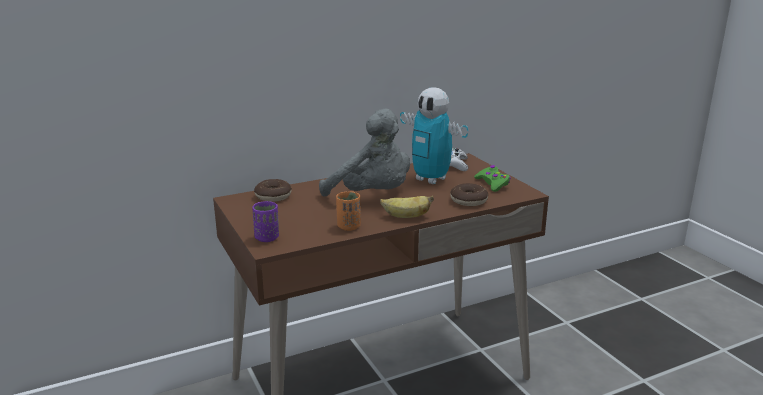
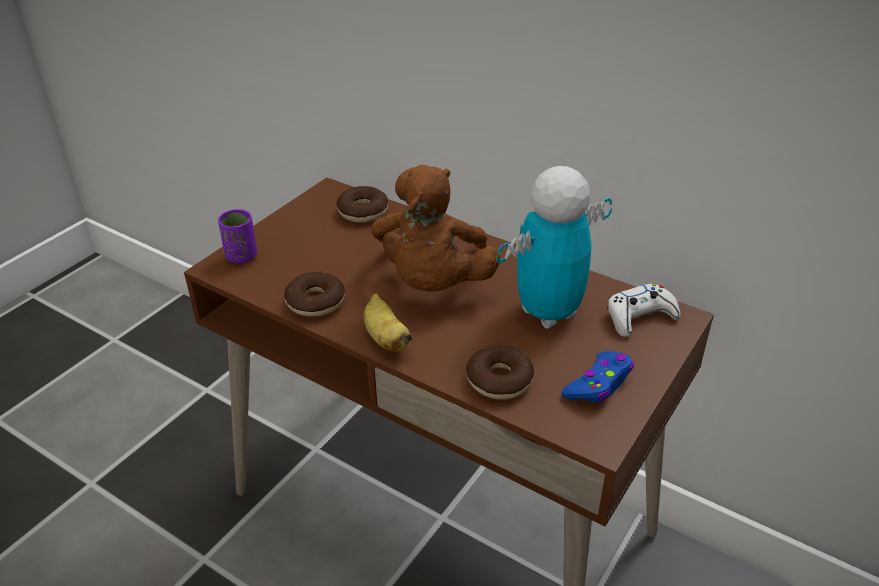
camera: 60 degrees right, 15 degrees up
(348, 227) = (315, 302): orange cup -> donut
(372, 196) = (433, 283): grey plush toy -> brown plush toy
(431, 179) = (548, 313): toy robot -> toy robot turned 45 degrees clockwise
(492, 183) = (599, 384): green game controller -> blue game controller

